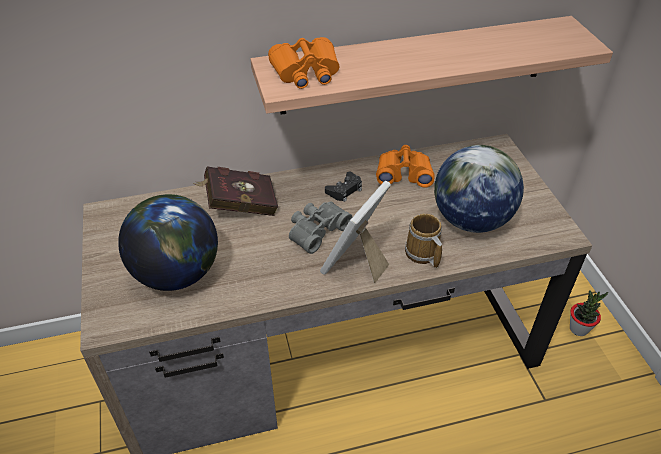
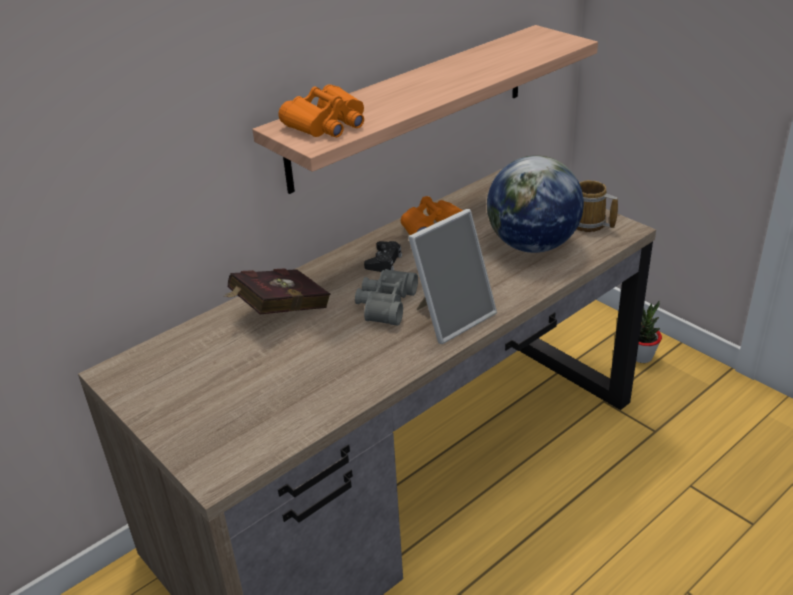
camera: 25 degrees left, 10 degrees down
(177, 273) = (260, 395): globe -> none
(356, 263) = (451, 317): picture frame -> picture frame turned 135 degrees counterclockwise
(422, 254) = (510, 287): mug -> mug (589, 224)

